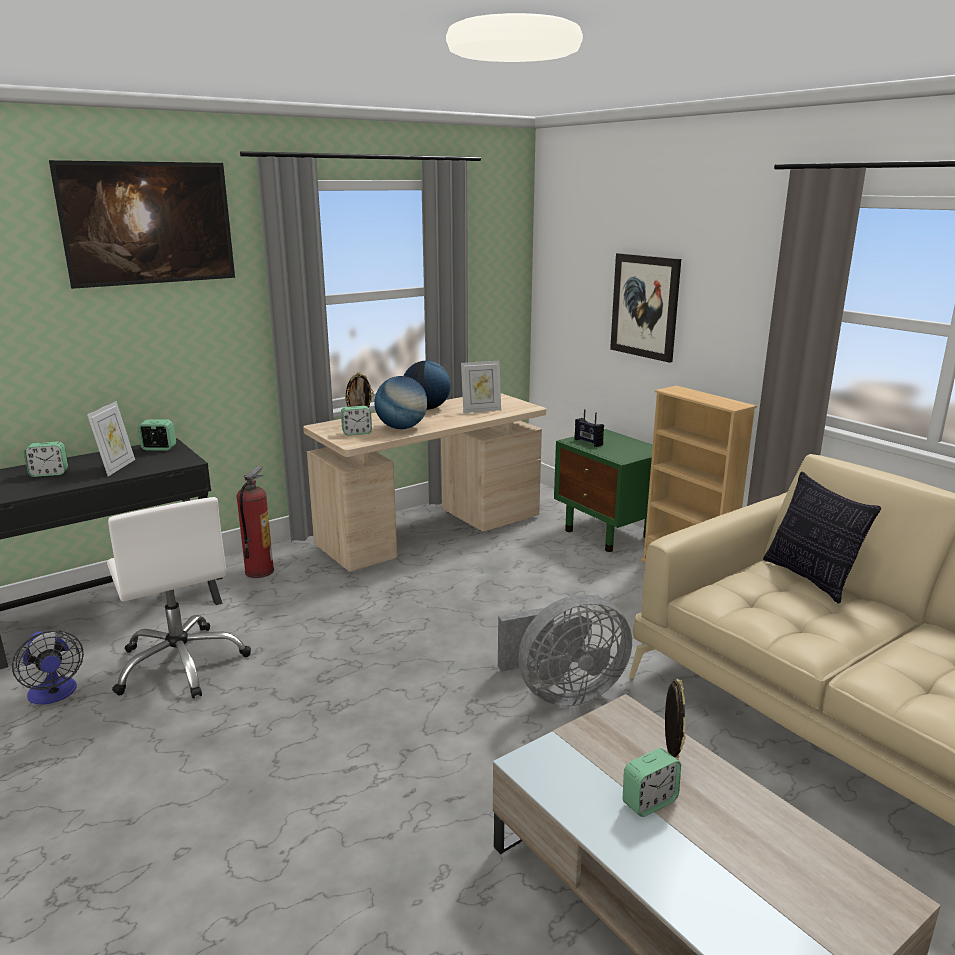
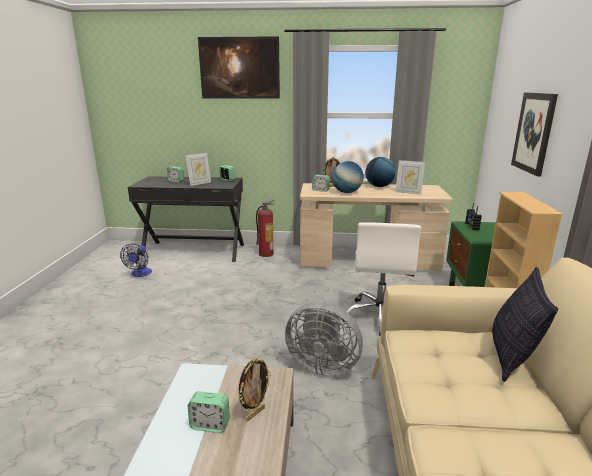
camera: 40 degrees right, 0 degrees up
(181, 663) = (189, 279): white office chair -> white office chair (380, 317)

